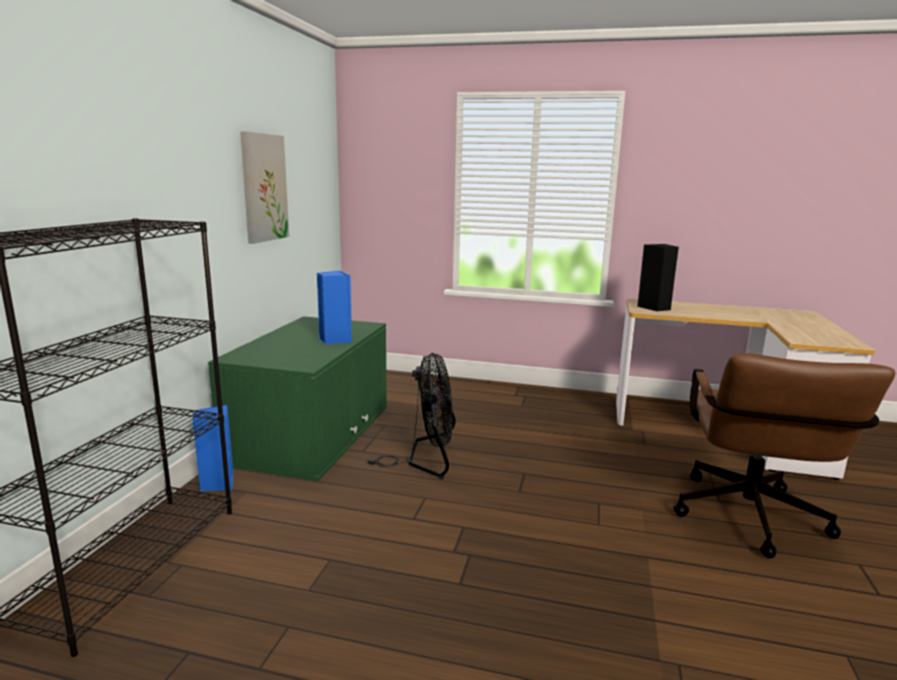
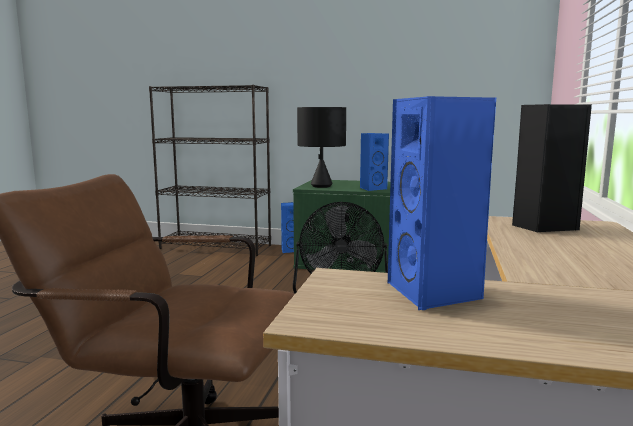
camera: 90 degrees right, 5 degrees down
(263, 188) = (401, 72): picture -> none
(300, 359) = (321, 186): none -> black table lamp
(799, 330) = (435, 293): none -> blue speaker

